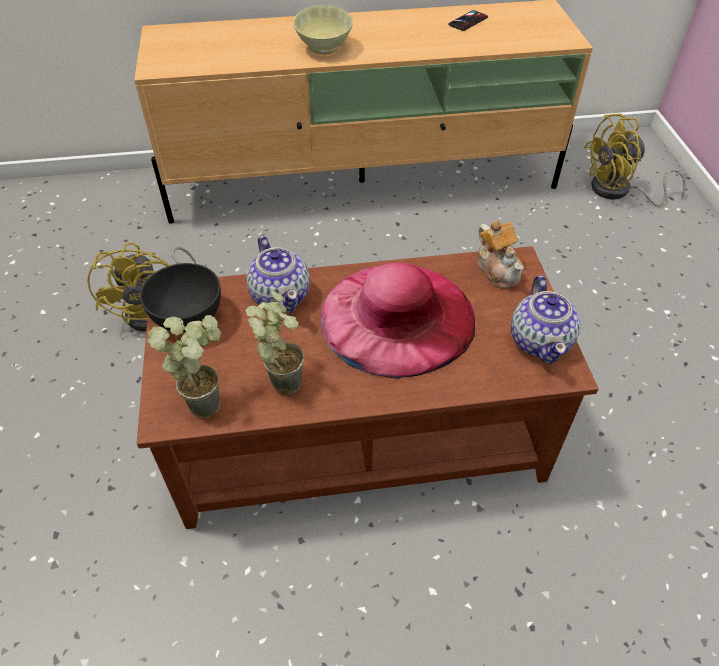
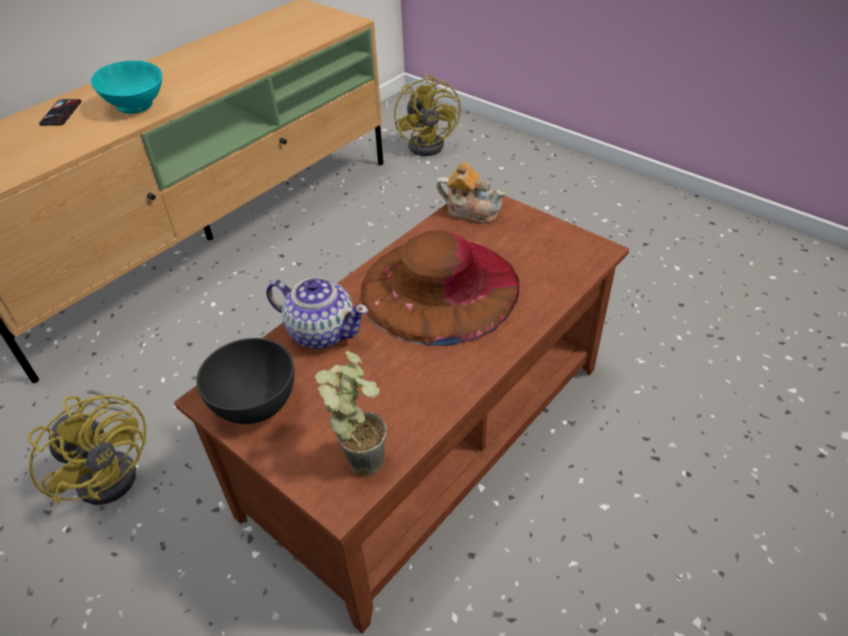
camera: 40 degrees left, 5 degrees down
(281, 378) = (405, 392): potted plant -> none
(323, 48) = (135, 107): beige bowl -> turquoise bowl
(397, 317) = (439, 287): pink hat -> brown hat
(468, 21) = (248, 37): phone -> phone (61, 113)
(540, 341) = (558, 241): teapot -> none
(618, 192) = (431, 144): yellow fan -> yellow fan turned 45 degrees counterclockwise

